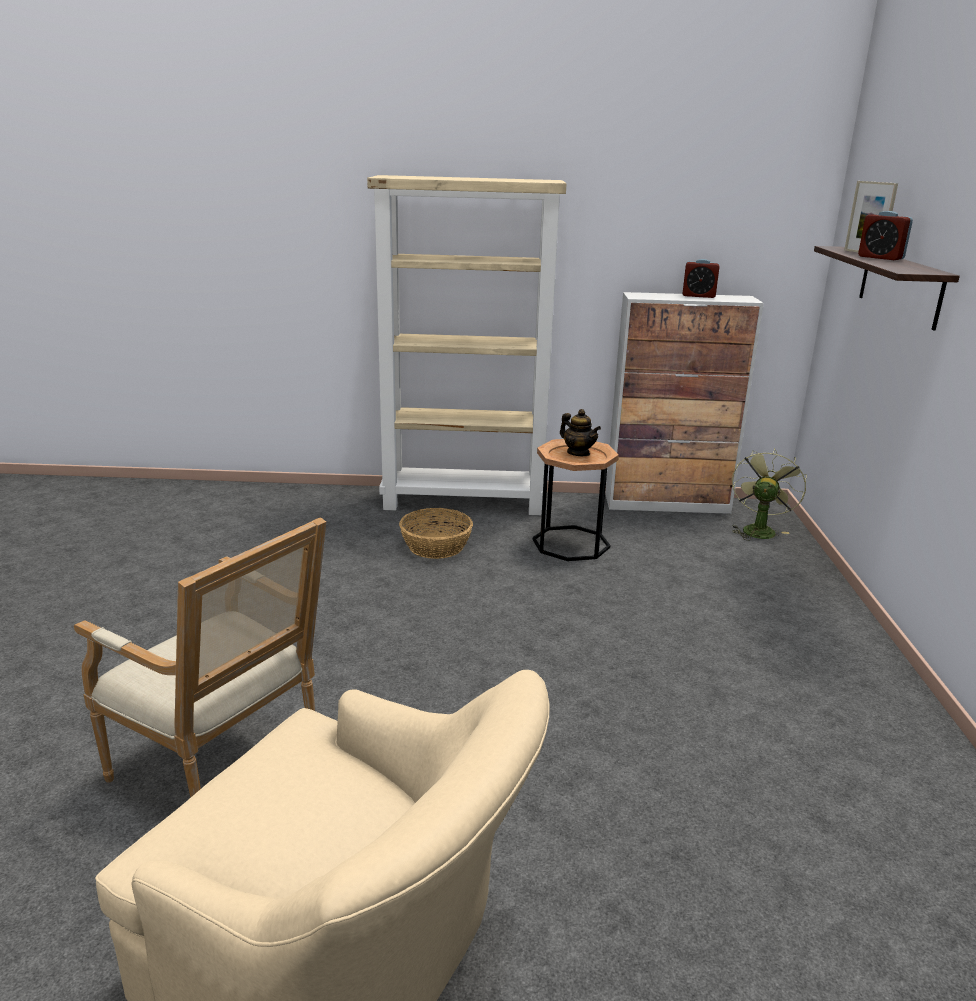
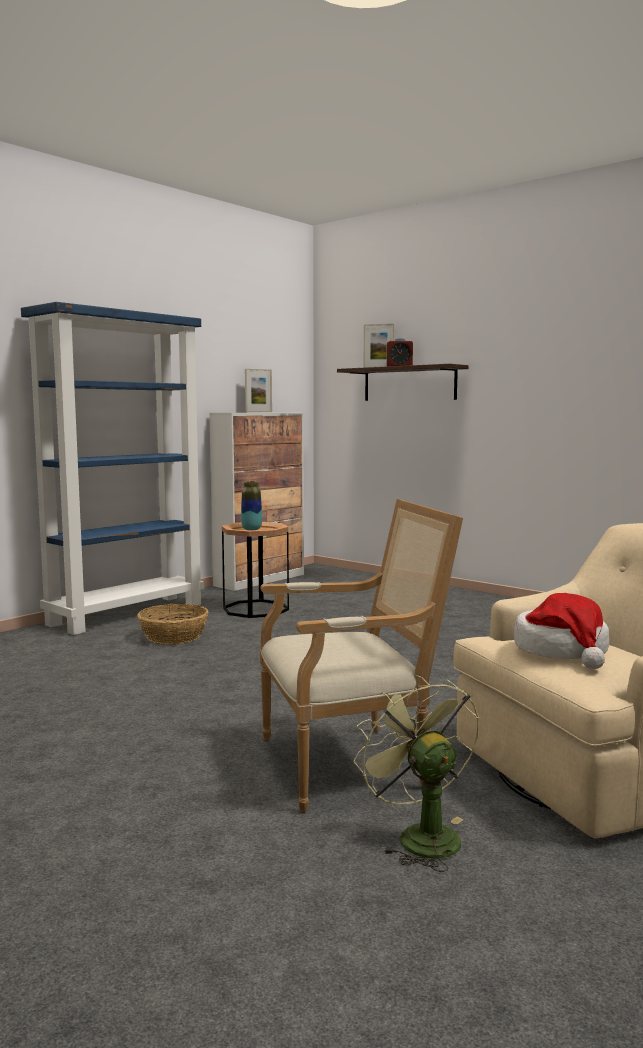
camera: 50 degrees left, 15 degrees down
(266, 793) = (562, 651): none -> hat
(465, 501) = (127, 613): beige bookcase -> blue bookcase
(578, 453) = (251, 529): teapot -> vase
(698, 296) = (258, 412): alarm clock -> picture frame
(758, 529) = (334, 576): green fan -> green fan (419, 836)

